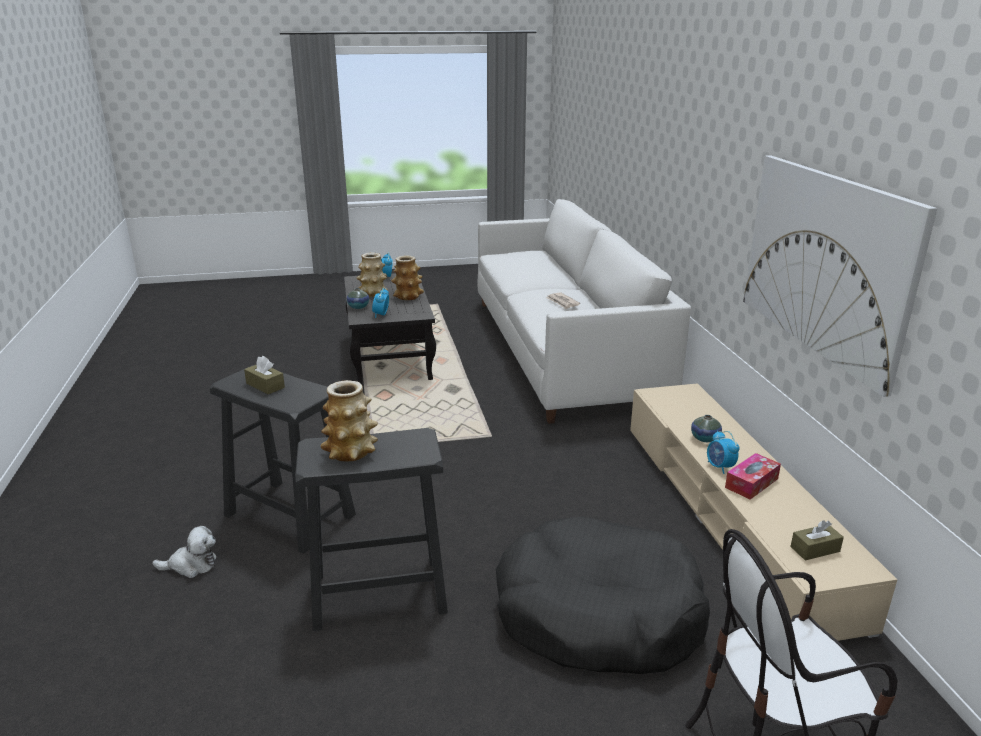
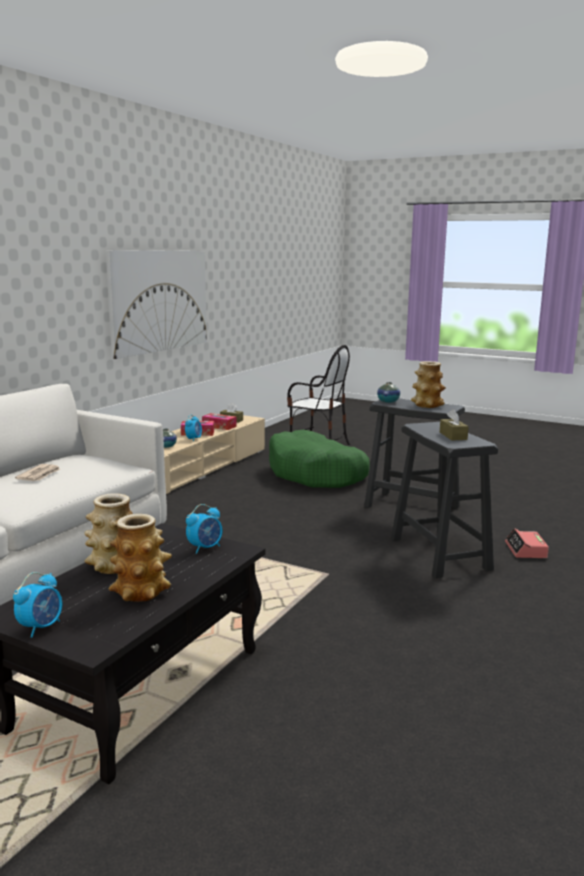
camera: 140 degrees left, 10 degrees down
(191, 565) = (526, 550): plush toy -> alarm clock
(358, 307) = (207, 572): vase -> vase (388, 401)
(598, 614) = (316, 474): black dog bed -> green dog bed
(778, 517) = (219, 426): none -> tissue box

